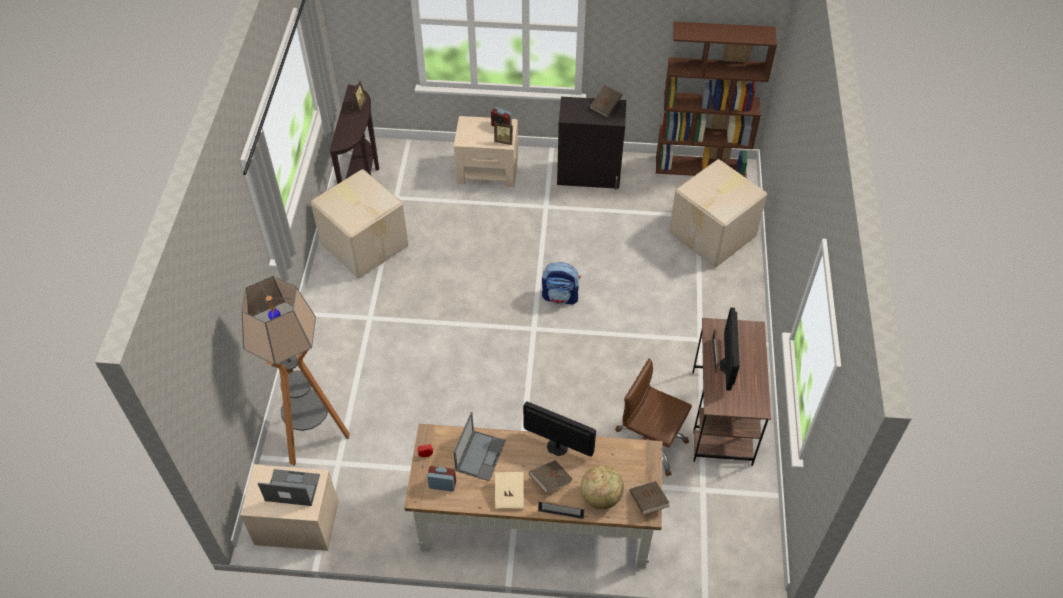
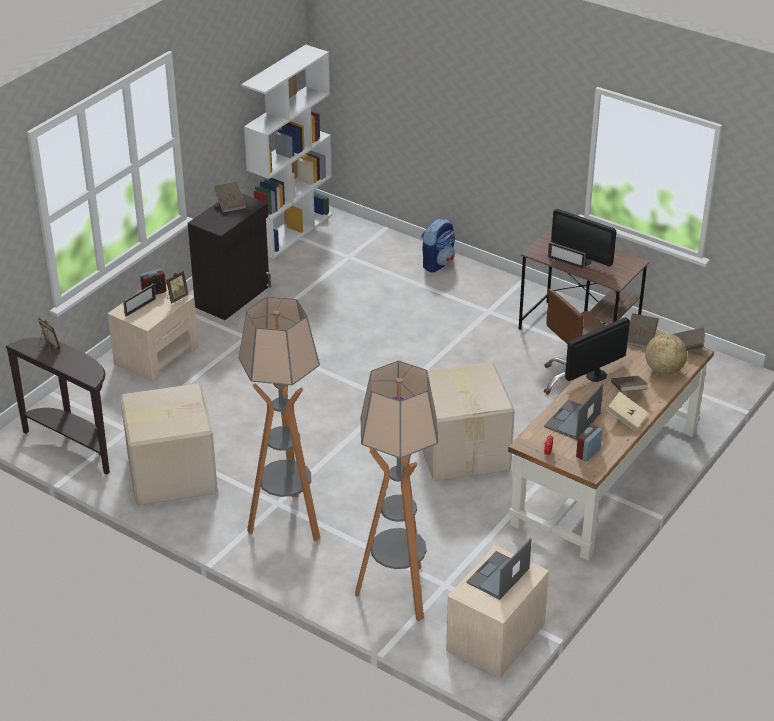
camera: 60 degrees left, 15 degrees down
(353, 333) = (287, 522): none -> floor lamp
(480, 455) = (572, 420): laptop -> laptop turned 105 degrees counterclockwise
(560, 297) = (368, 370): backpack -> backpack (438, 263)
(560, 514) = (666, 397): picture frame -> picture frame (140, 307)
(637, 459) = (640, 338): none -> brown book
(701, 166) = (292, 231): brown bookcase -> white bookcase
(713, 234) = (379, 257): cardboard box -> cardboard box (463, 450)

